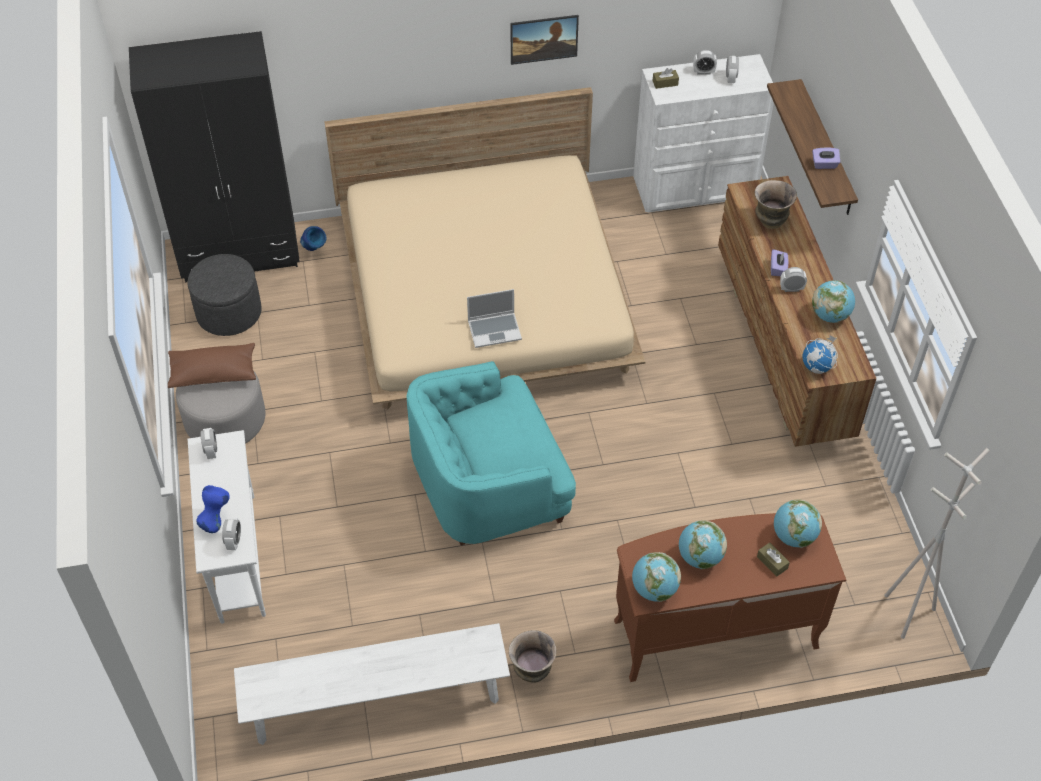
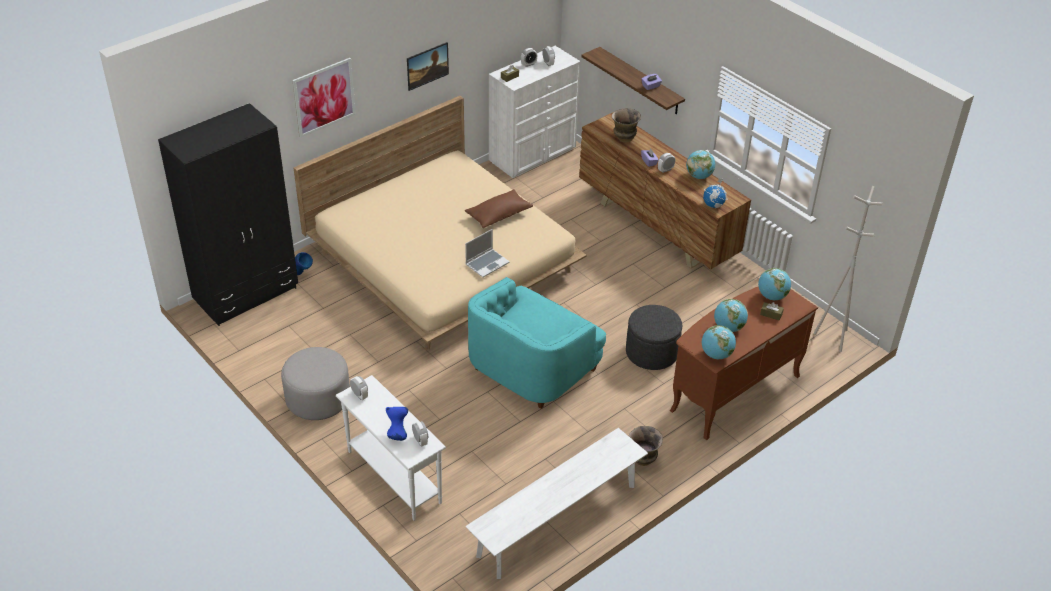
camera: 30 degrees left, 10 degrees down
(213, 373) = (306, 360): brown pillow -> brown pillow (498, 215)
(229, 312) = (267, 333): grey ottoman -> grey ottoman (651, 352)
(378, 46) = (324, 97): none -> picture

